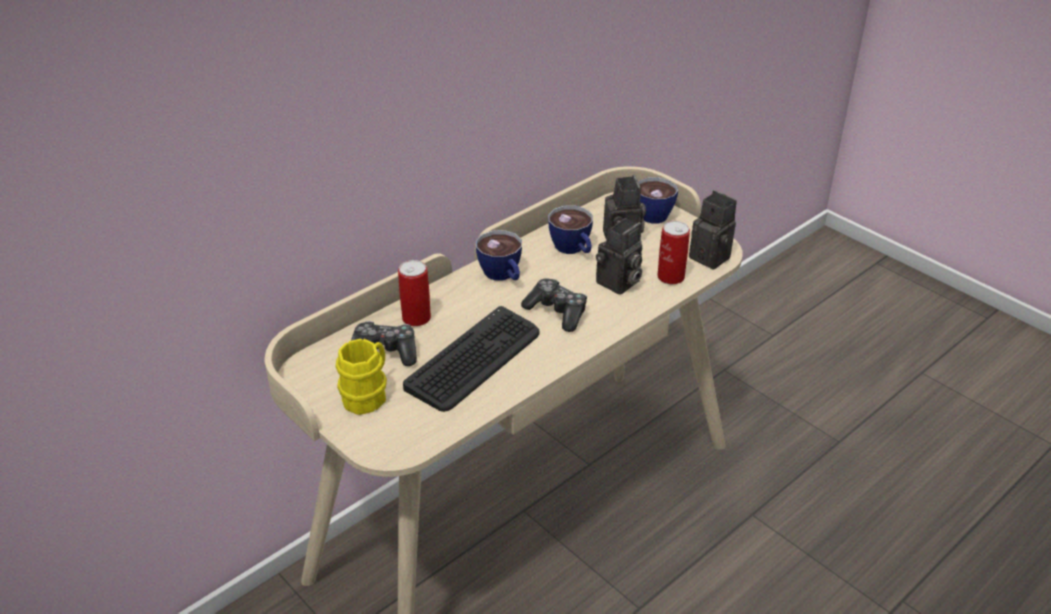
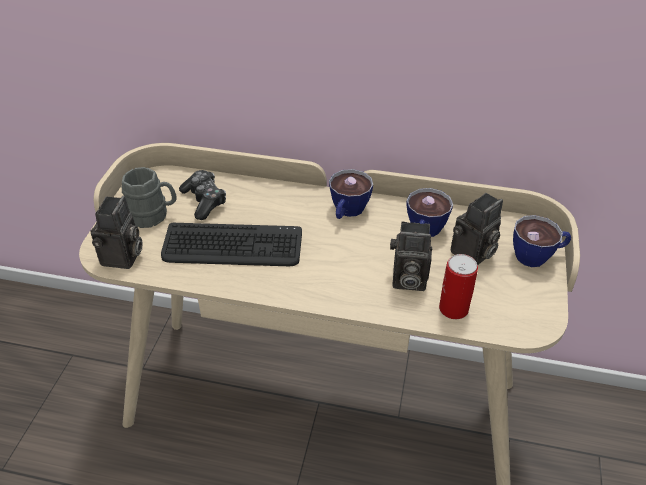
camera: 55 degrees right, 5 degrees up
(368, 394) = (153, 216): yellow mug -> grey mug
(416, 318) = (255, 196): can -> none
(557, 312) = (332, 262): game controller -> none
(713, 257) = (516, 324): camera -> camera (123, 258)

